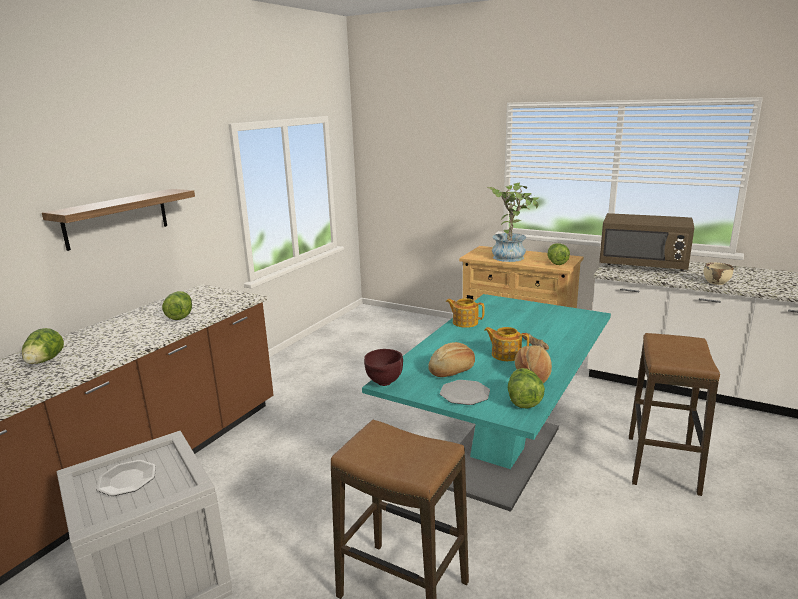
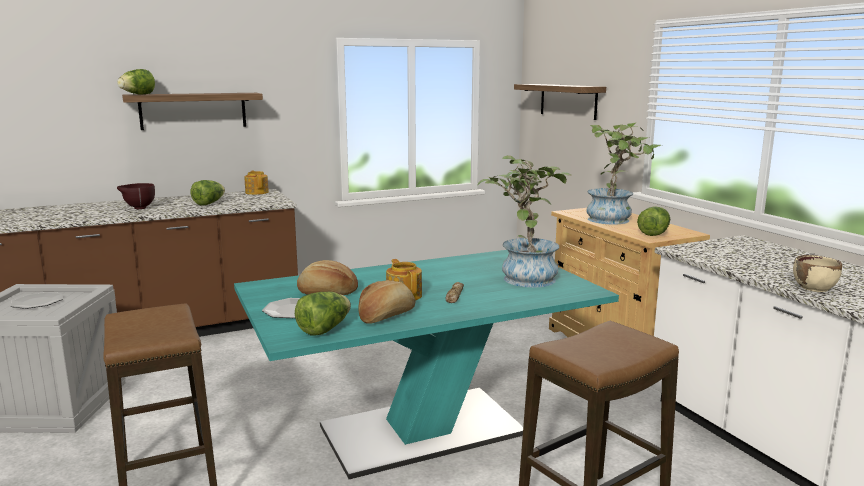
camera: 35 degrees right, 5 degrees down
(44, 361) = (78, 210): lettuce -> lettuce (137, 94)
(383, 384) = (253, 285): brown bowl -> brown bowl (138, 208)
(415, 164) = (568, 101): none -> shelf
(464, 322) = (435, 264): teapot -> teapot (257, 192)
(537, 316) = (523, 277): none -> potted plant
(643, 265) = (755, 252): brown microwave -> none

